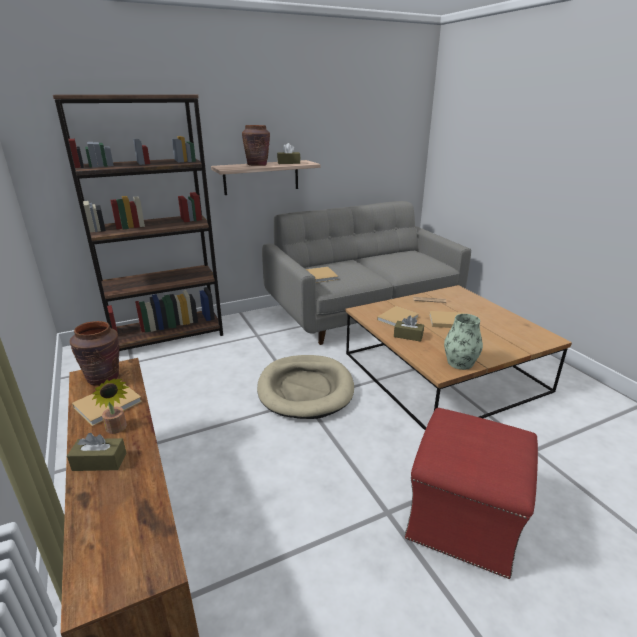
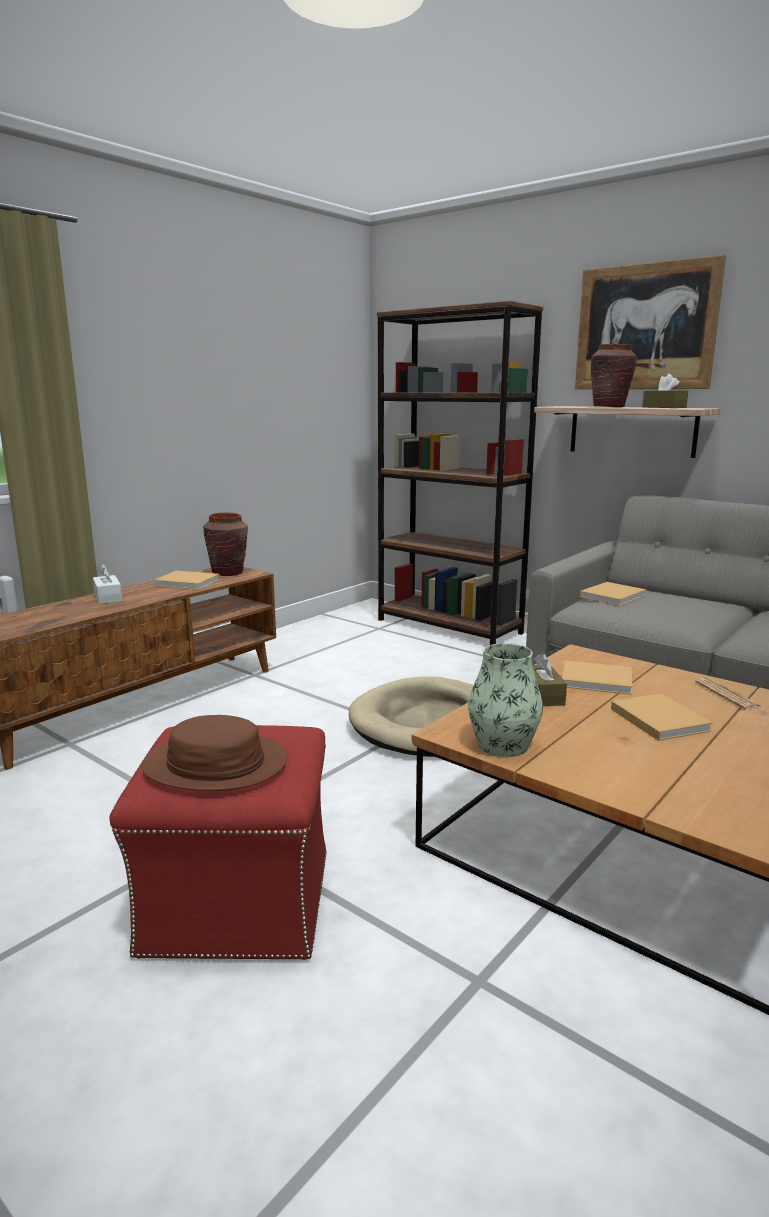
camera: 65 degrees right, 10 degrees down
(99, 462) = (108, 597): brown tissue box -> white tissue box
(117, 429) = (153, 592): potted plant -> none
(260, 112) = (645, 327): none -> picture
(492, 451) = (215, 764): none -> brown hat

